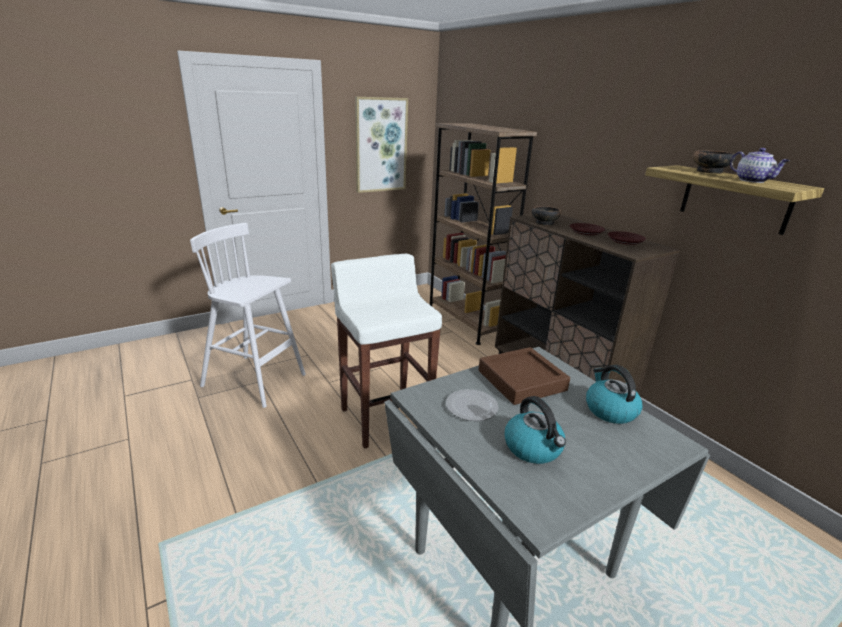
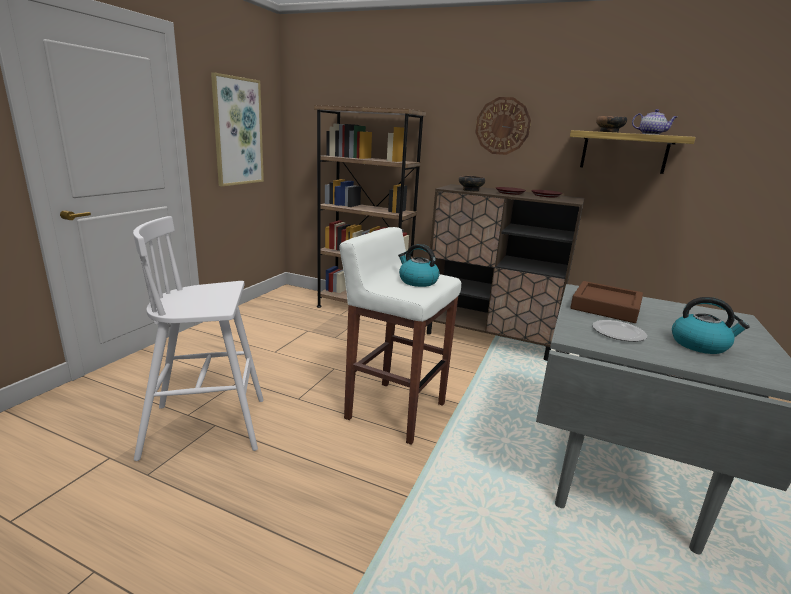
camera: 35 degrees left, 5 degrees down
(604, 152) = (502, 126): none -> wall clock
(609, 410) = (679, 309): kettle -> kettle (417, 281)

